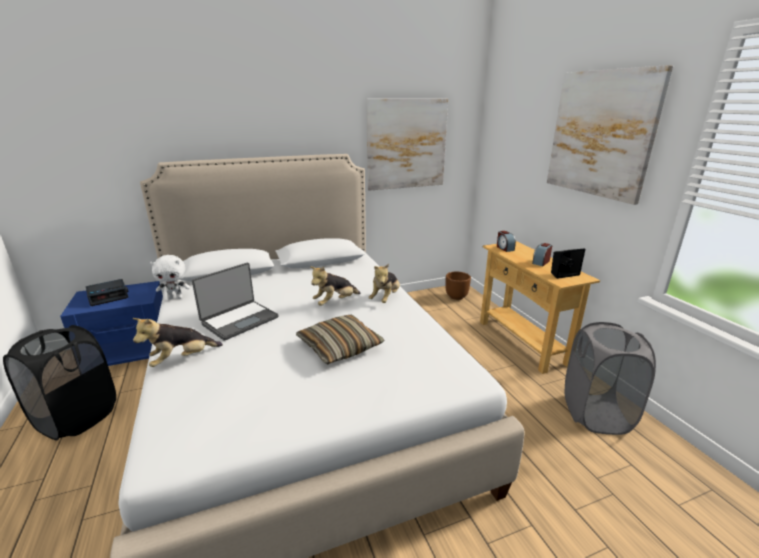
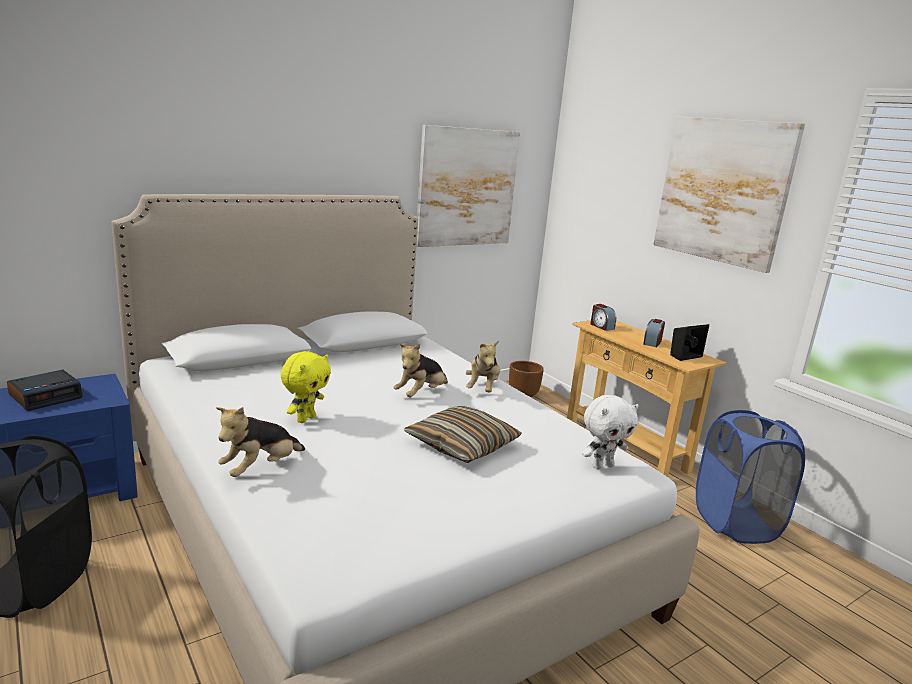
camera: 15 degrees left, 5 degrees down
(175, 298) = (184, 393): white plush toy -> white plush toy (602, 466)
(239, 320) = (305, 419): laptop -> yellow plush toy
(596, 414) = (735, 523): grey laundry basket -> blue laundry basket

